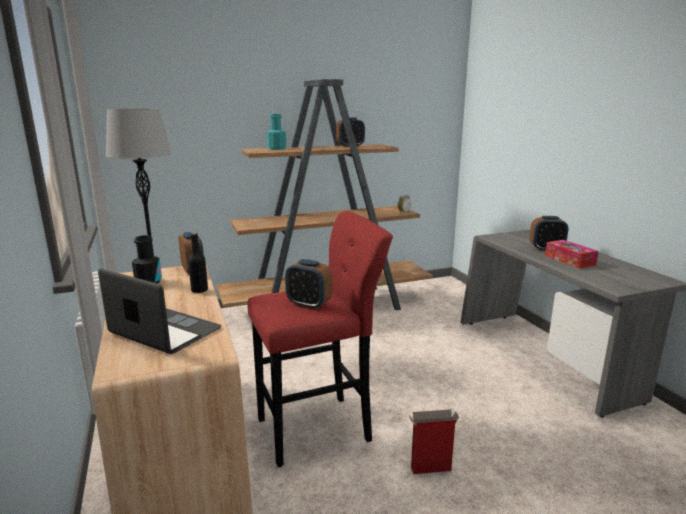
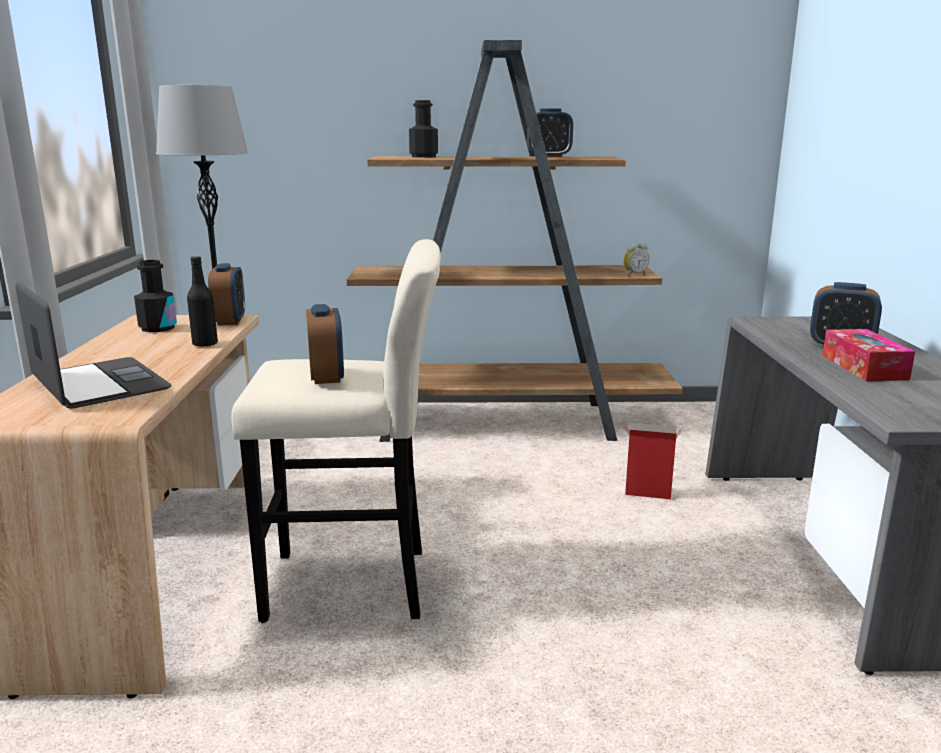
camera: 20 degrees right, 0 degrees up
(277, 149) = (423, 157): turquoise bottle -> black bottle
(309, 304) = (326, 377): alarm clock -> alarm clock turned 150 degrees counterclockwise
(319, 428) = (357, 584): red stool -> beige stool
(430, 469) = (479, 680): cardboard box -> cardboard box (646, 494)

